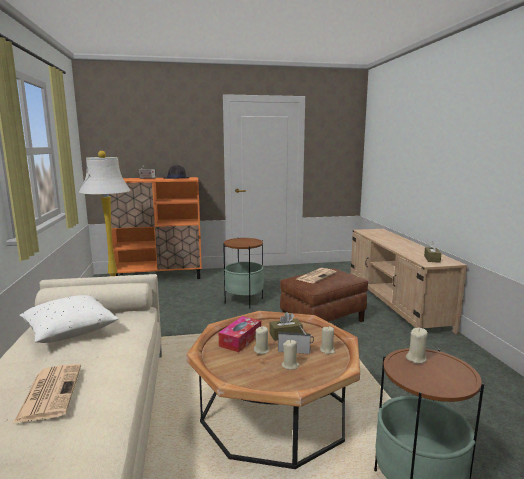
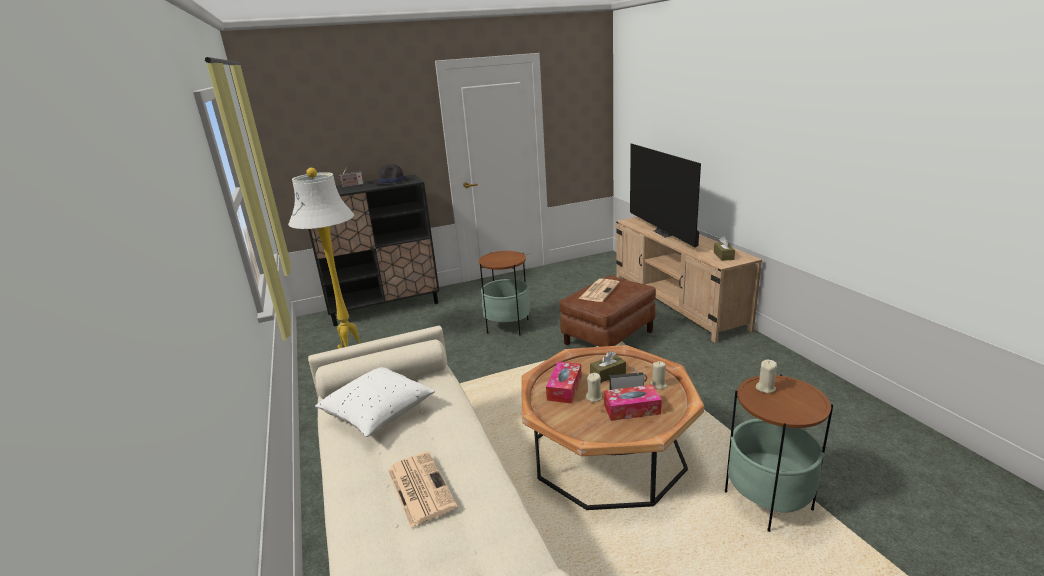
camera: 10 degrees left, 10 degrees up
(159, 276) = (385, 307): orange cabinet -> black cabinet
(290, 365) = (632, 409): beige candle -> tissue box
(390, 240) = (666, 233): none -> television

